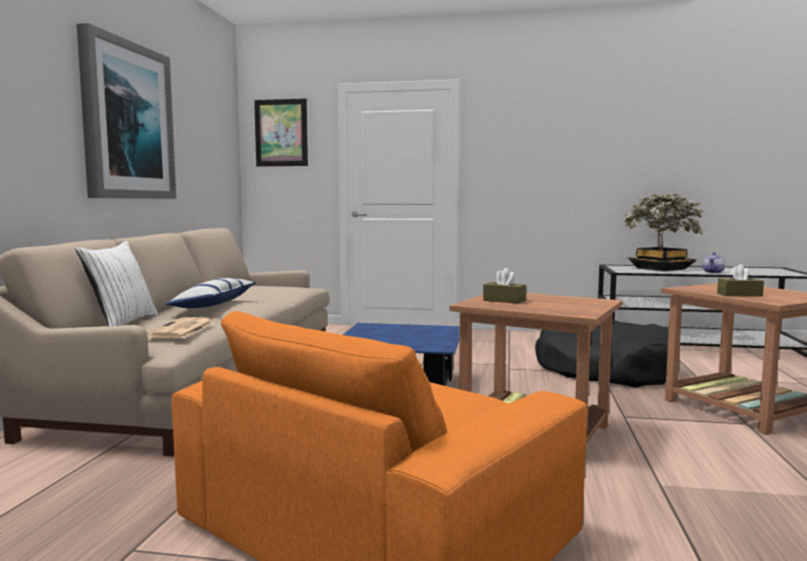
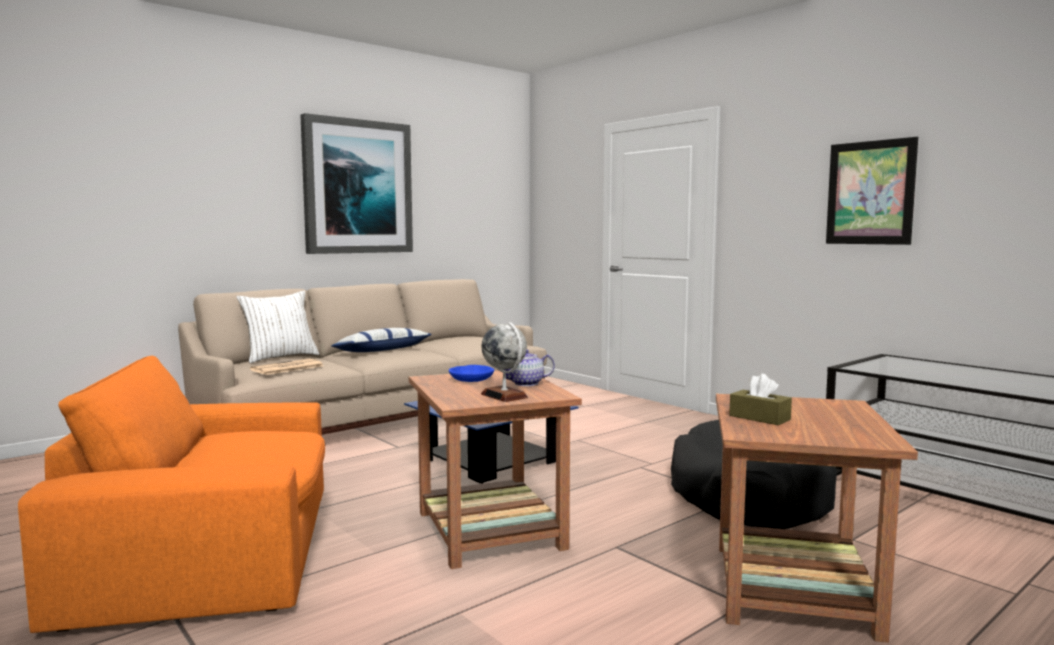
camera: 40 degrees right, 0 degrees up
(281, 133) = (559, 180): picture -> picture (870, 193)
(504, 300) = (471, 379): brown tissue box -> blue bowl
(579, 305) = (504, 396): none -> globe
(660, 268) = (945, 370): potted plant -> none
(713, 272) = (1007, 387): teapot -> teapot (526, 383)

